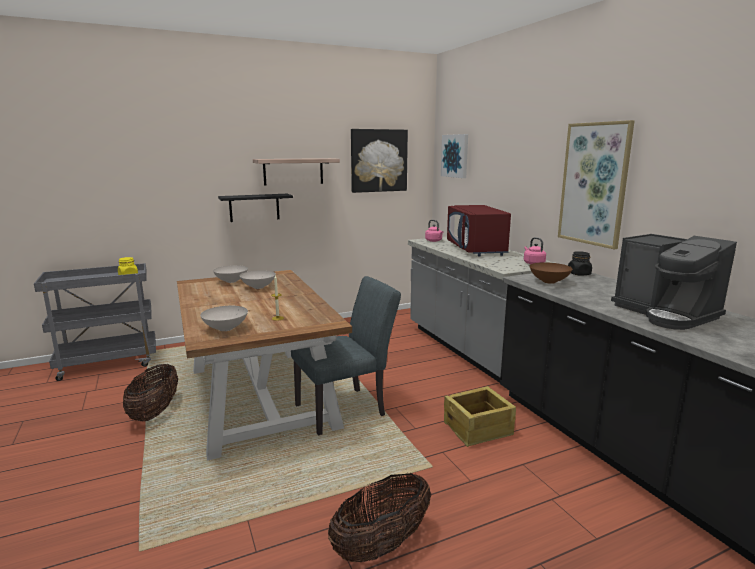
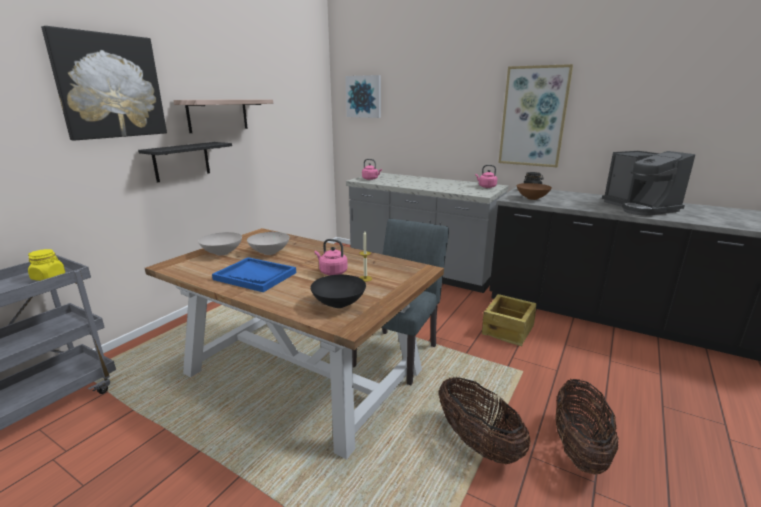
camera: 35 degrees left, 5 degrees up
(155, 412) = (203, 439): basket -> basket (477, 442)
(218, 299) = (255, 276): none -> blue tray
(226, 329) = (340, 304): white bowl -> black bowl
(267, 308) = (332, 272): none -> pink kettle
(378, 160) = (292, 102): picture -> picture (110, 86)
(476, 249) = (421, 181): red microwave -> none
(665, 314) = (639, 208): coffee machine -> coffee machine turned 45 degrees clockwise

